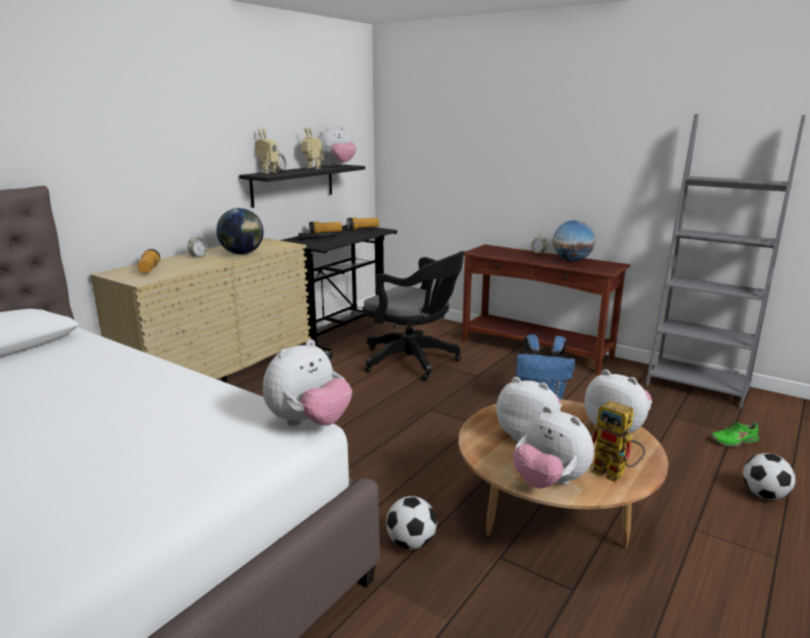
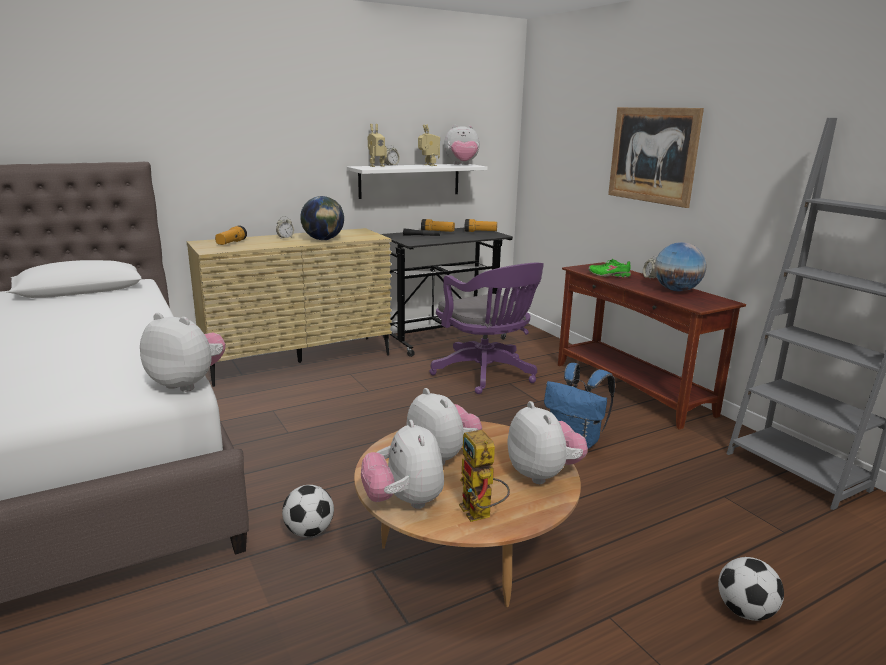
camera: 25 degrees right, 0 degrees up
(293, 184) = (410, 180): black shelf -> white shelf
(309, 423) = (188, 383): plush toy -> plush toy turned 135 degrees counterclockwise
(414, 362) = (487, 375): black office chair -> purple office chair
(528, 148) = (653, 155): none -> picture
(734, 441) = (775, 542): green shoe -> green shoe (609, 275)

